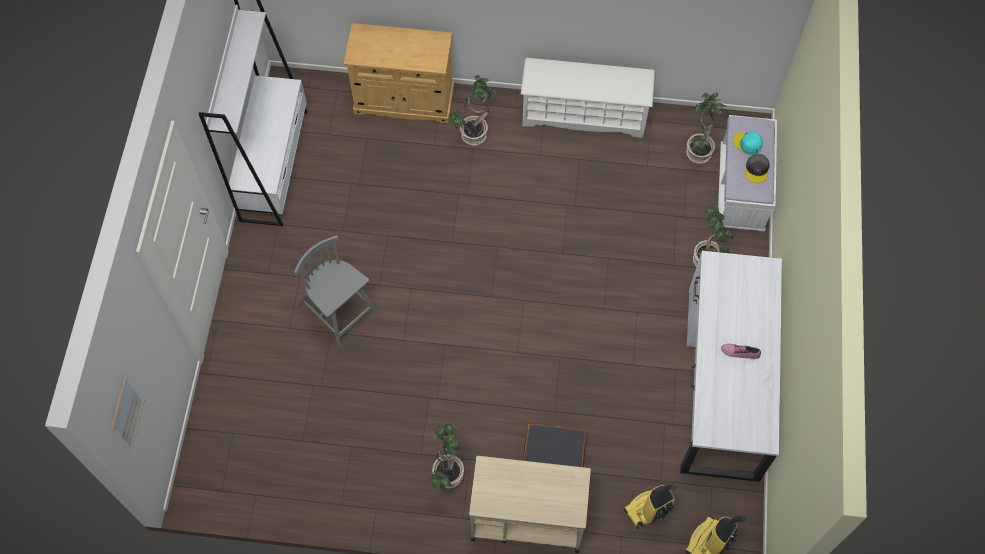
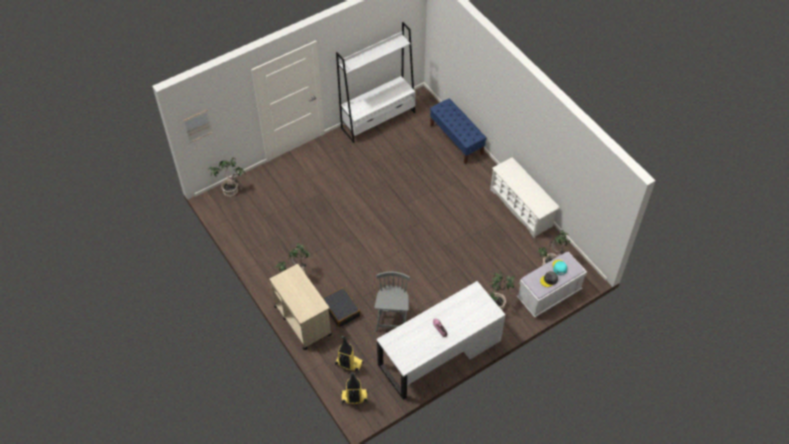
camera: 50 degrees right, 10 degrees down
(338, 310) = (334, 188): grey chair -> grey chair (392, 316)
(404, 100) = (456, 140): beige cabinet -> blue bench
(473, 133) = (467, 175): potted plant -> potted plant (231, 190)

